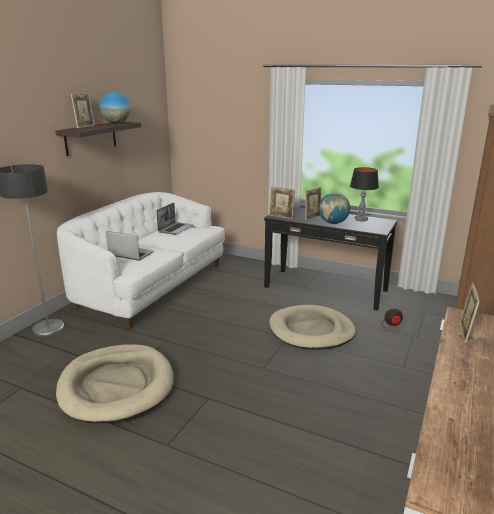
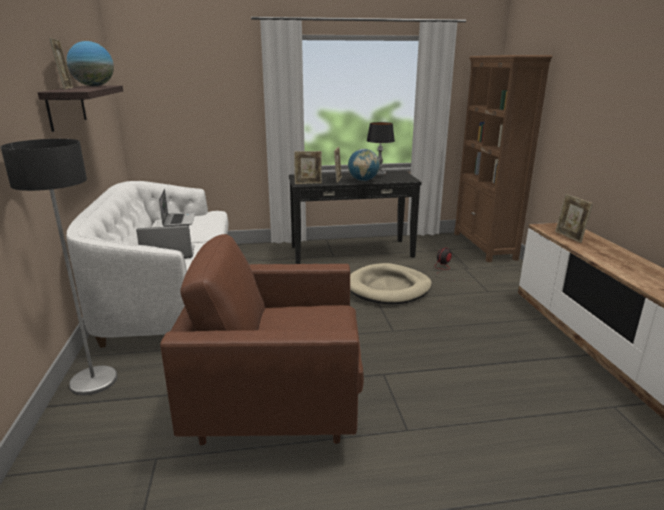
camera: 35 degrees left, 0 degrees up
(116, 386) = (277, 403): beige dog bed -> brown armchair

